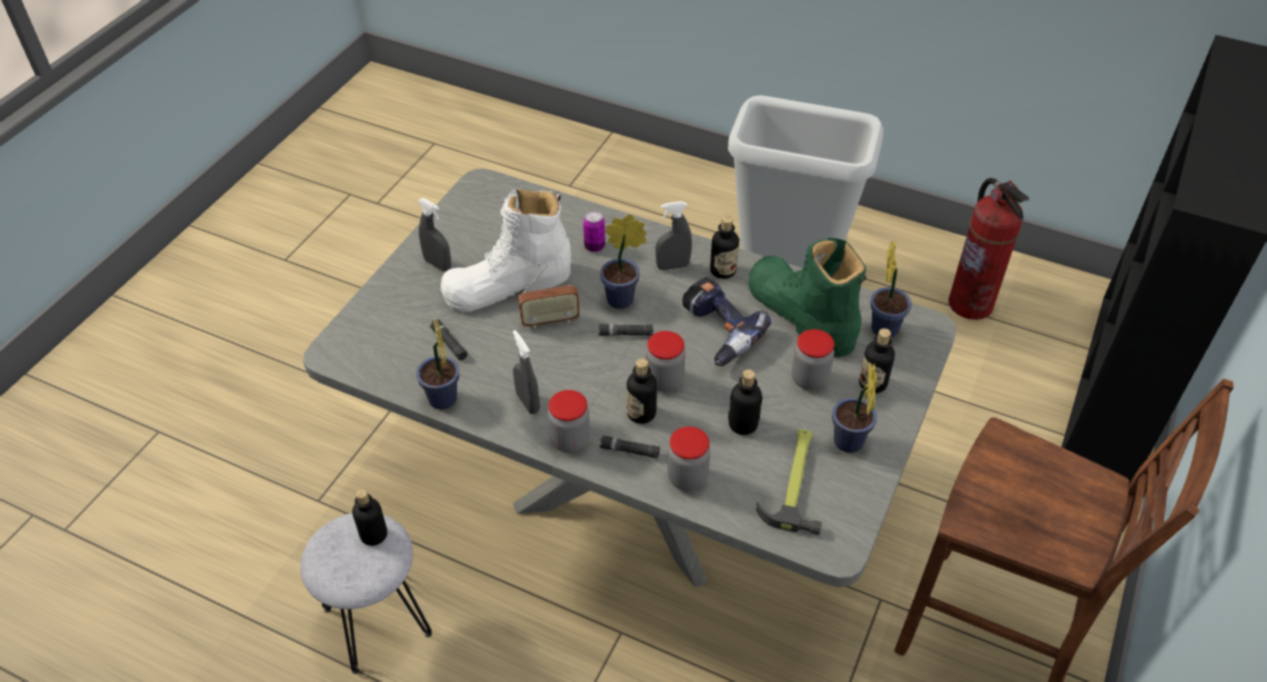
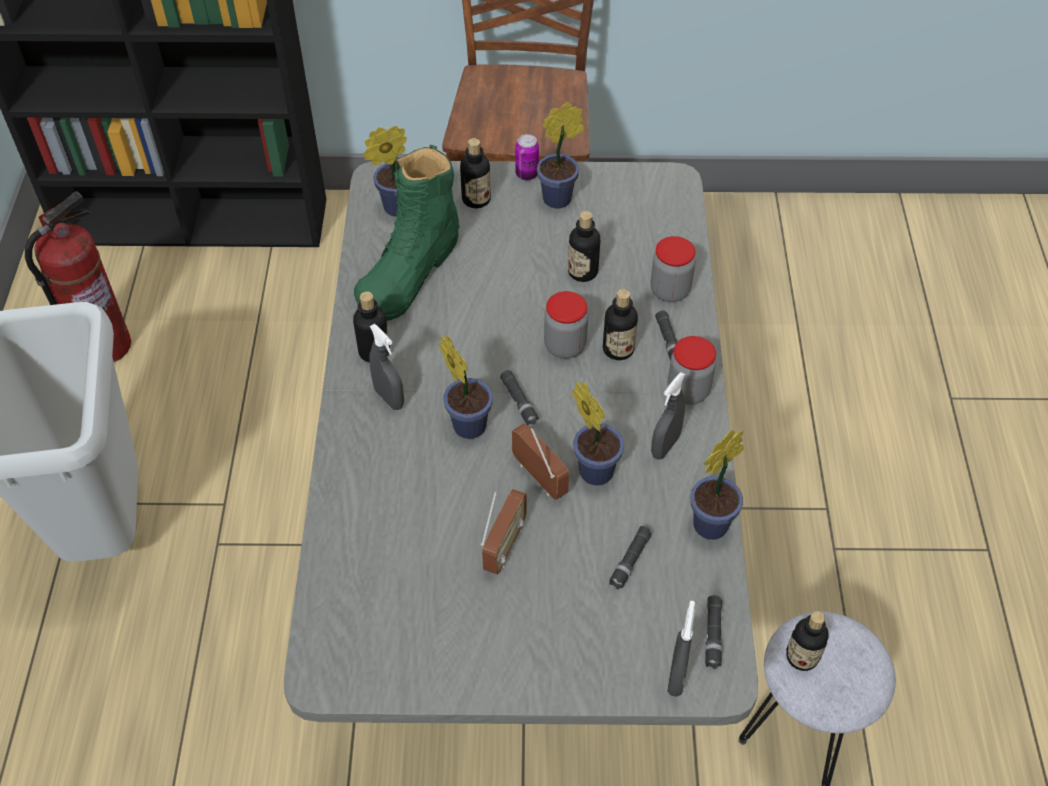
camera: 115 degrees left, 5 degrees up
(363, 363) = (713, 635): none -> black flashlight
(438, 264) = (509, 644): grey spray bottle -> grey spray bottle (677, 676)
(508, 285) = (504, 546): white boot -> radio
(537, 353) = (593, 468): none -> potted plant
(594, 246) = (391, 486): can -> can (527, 174)
(716, 332) = (474, 328): power drill -> none
(795, 481) = (623, 220): hammer -> none
(809, 379) = (497, 242): jar -> none

